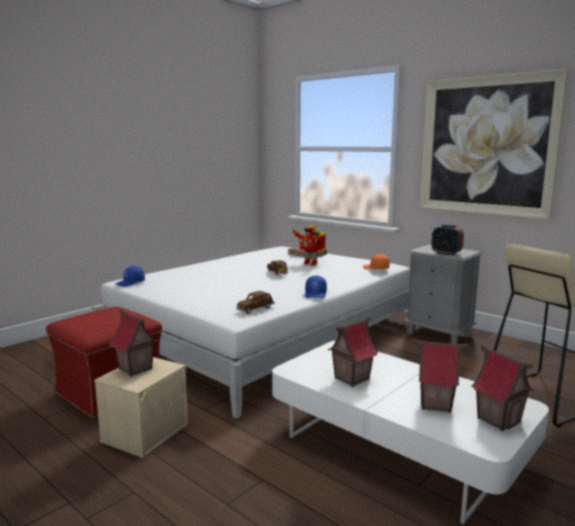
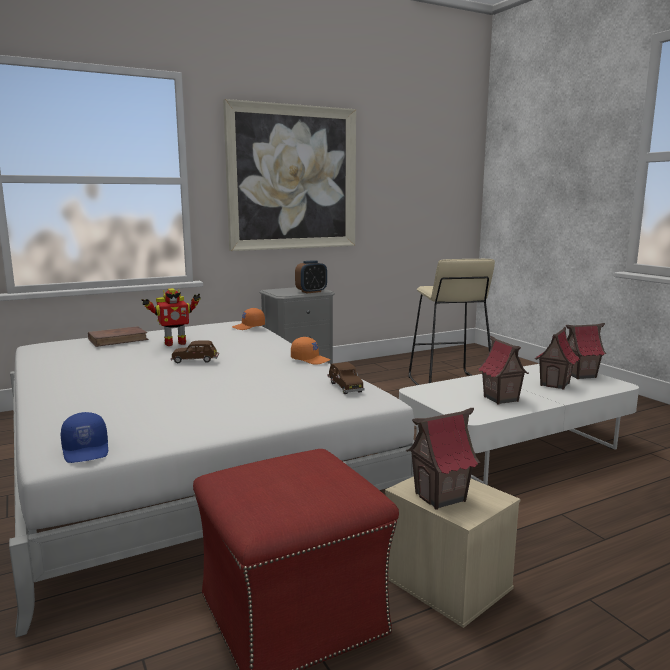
camera: 70 degrees left, 0 degrees up
(316, 294) = (310, 360): blue cap -> orange cap

